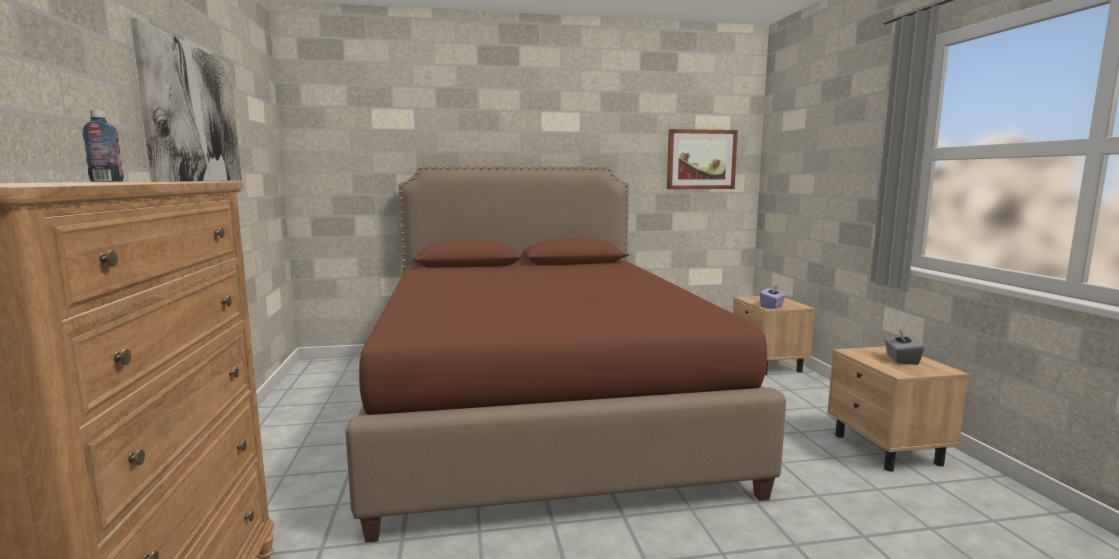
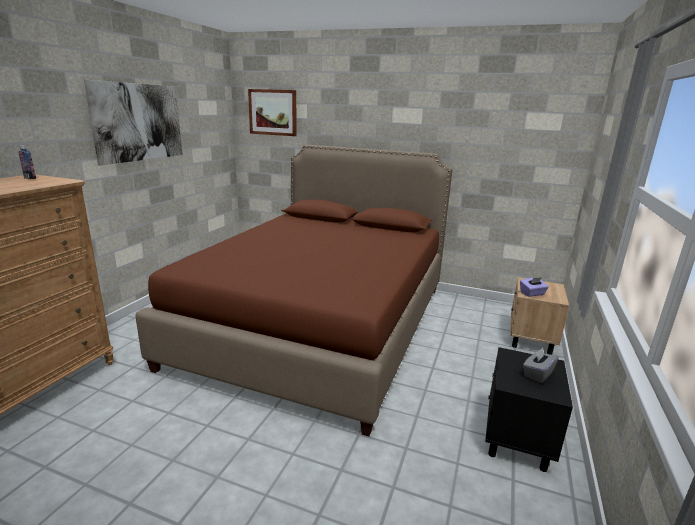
camera: 30 degrees right, 10 degrees up
(701, 159) = (527, 152): picture -> picture (273, 112)
(887, 450) = (516, 440): beige nightstand -> black nightstand

